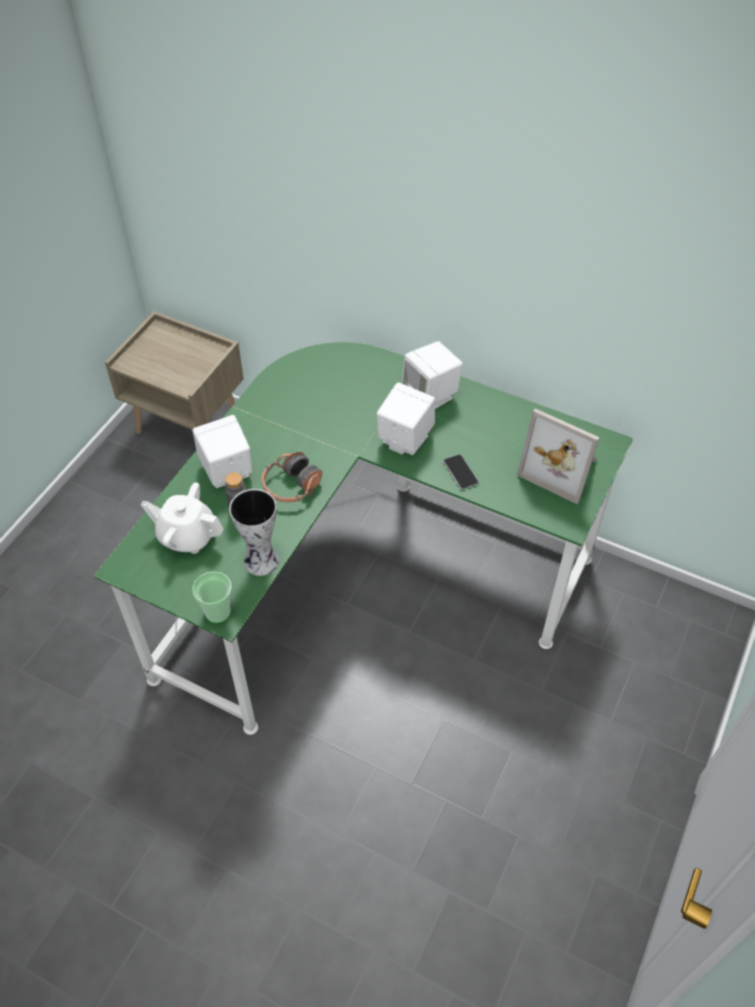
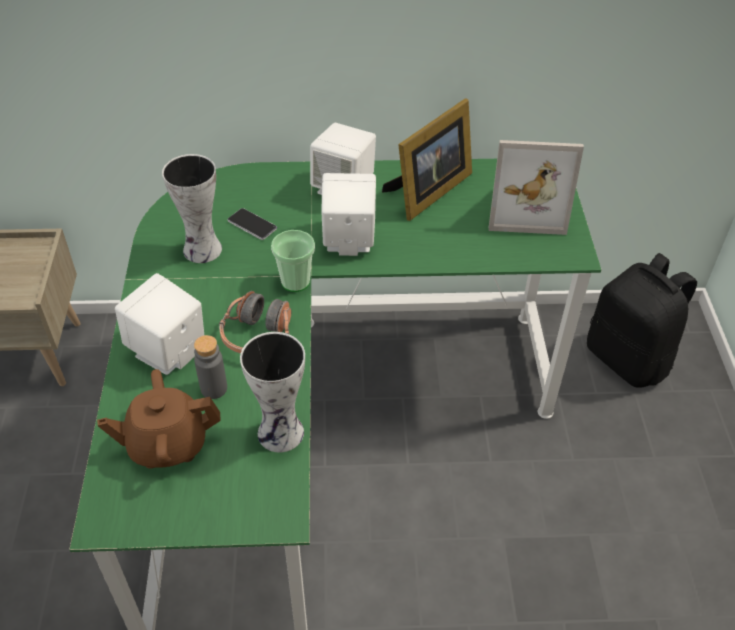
camera: 30 degrees left, 5 degrees down
(187, 536) = (167, 444): white teapot -> brown teapot
(217, 612) = (268, 517): cup -> cup (295, 282)
(295, 404) = (200, 250): none -> vase
(460, 472) = (431, 249): phone -> phone (252, 225)
(493, 423) = (427, 192): none -> picture frame
(651, 632) = (629, 359): none -> black backpack

